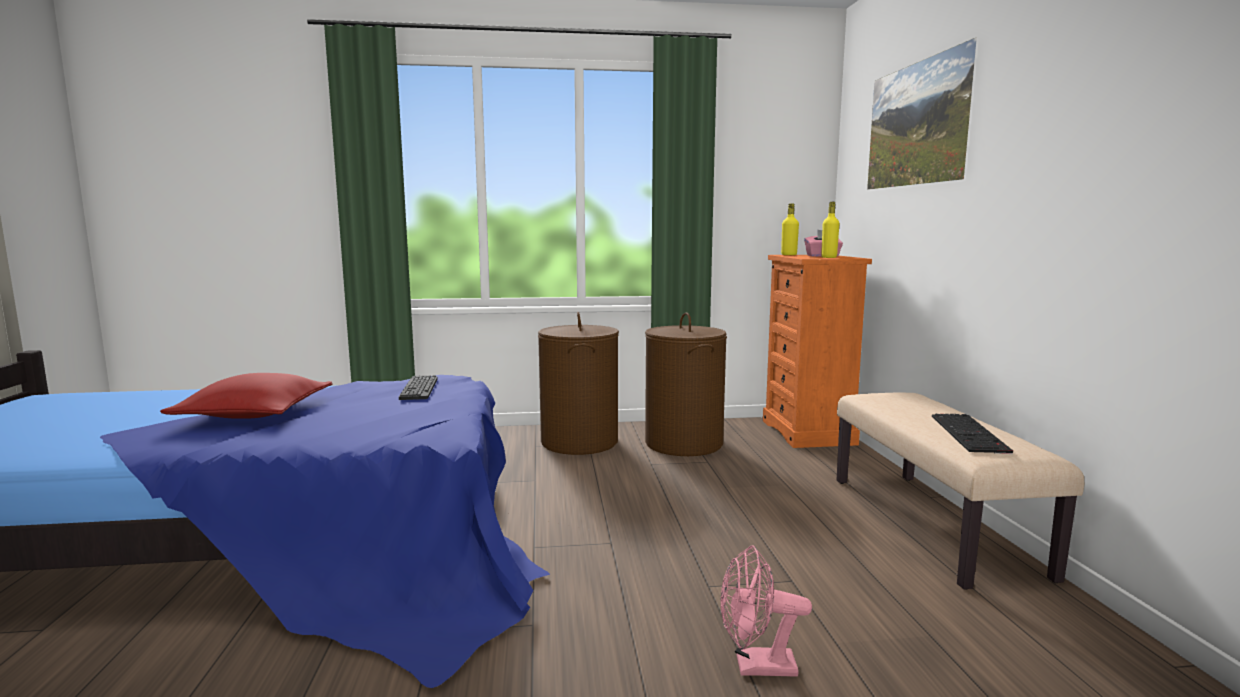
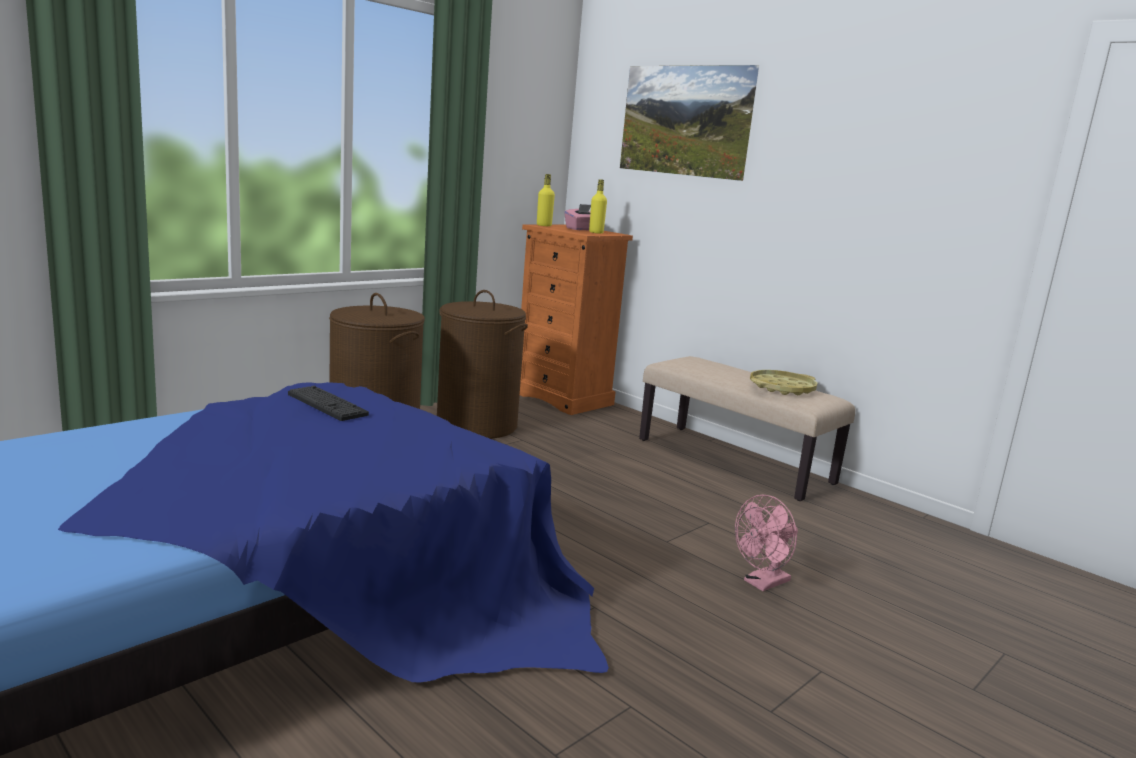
camera: 40 degrees left, 5 degrees up
(255, 413) = (200, 464): red pillow -> none
(971, 434) = (782, 388): keyboard -> yellow tray

